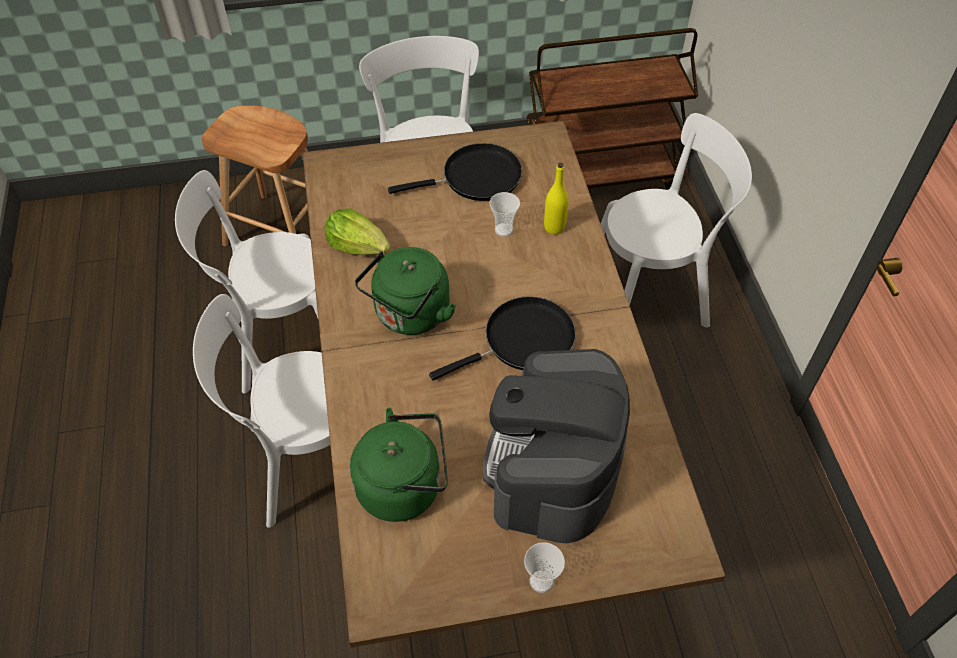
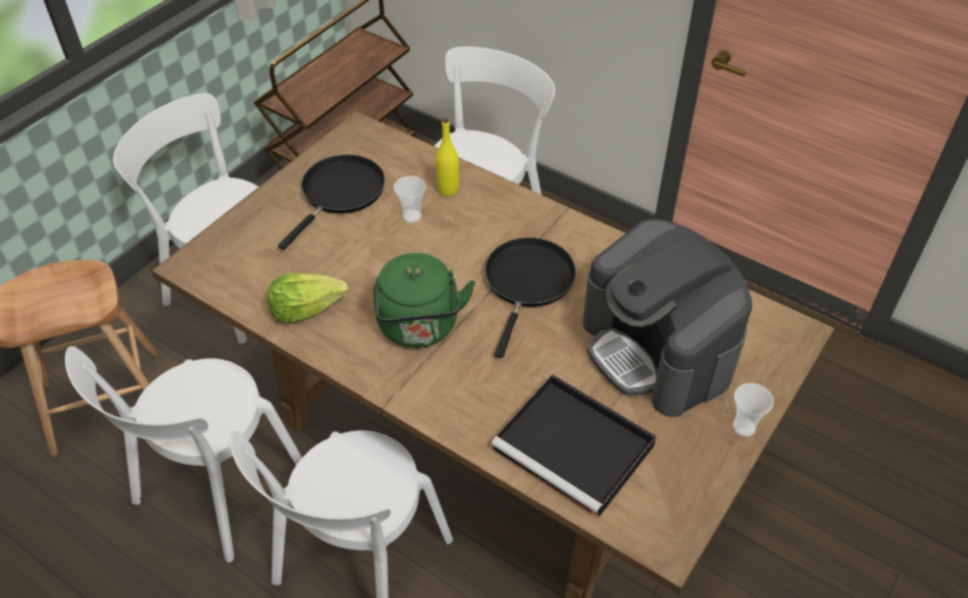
camera: 45 degrees left, 5 degrees down
(404, 486) = (576, 448): green kettle -> black tray

